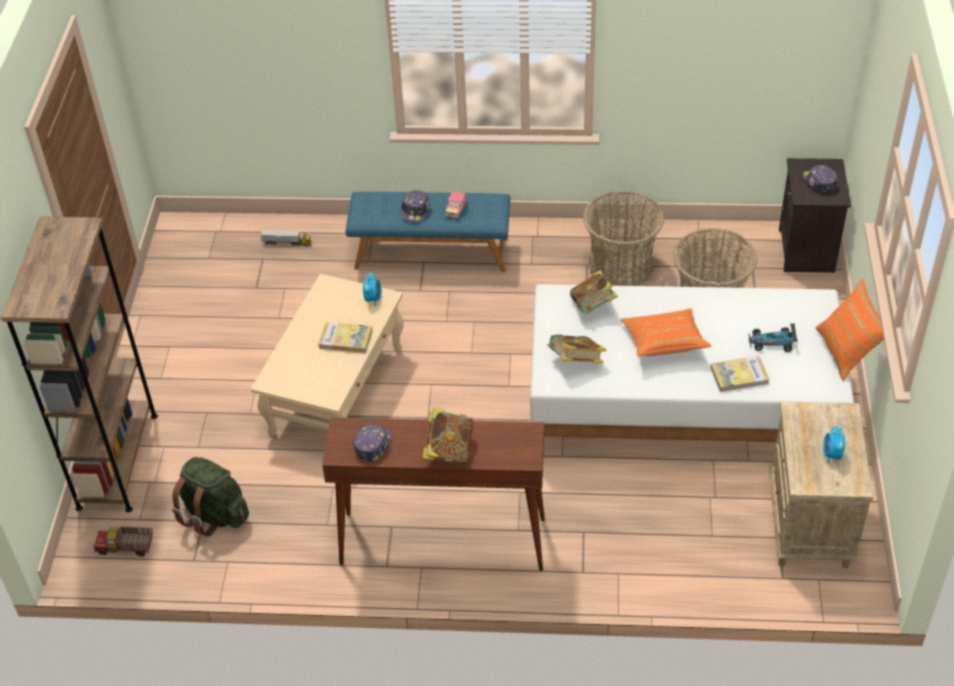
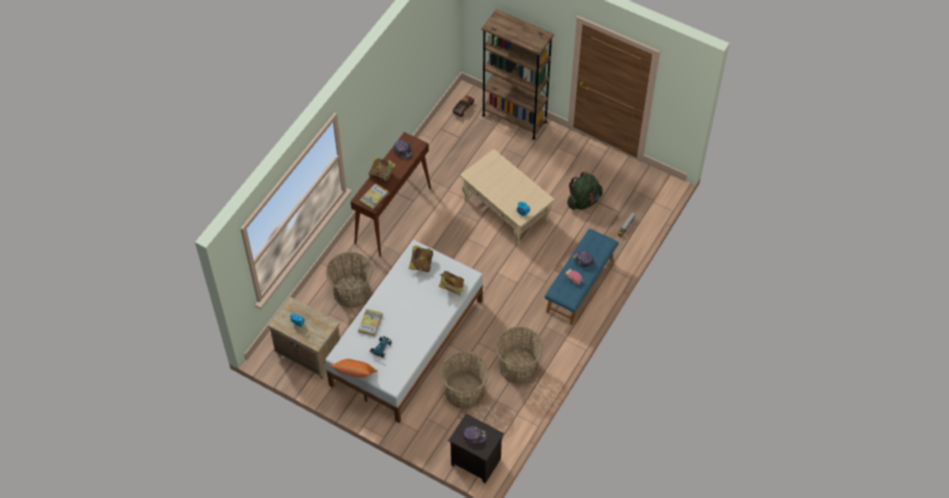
camera: 115 degrees right, 10 degrees up
(214, 514) = (461, 143): green backpack -> green backpack (584, 201)
(345, 339) = (502, 193): book -> book (374, 197)
(644, 525) = (351, 291): none -> basket
(664, 343) = (409, 304): orange pillow -> none

